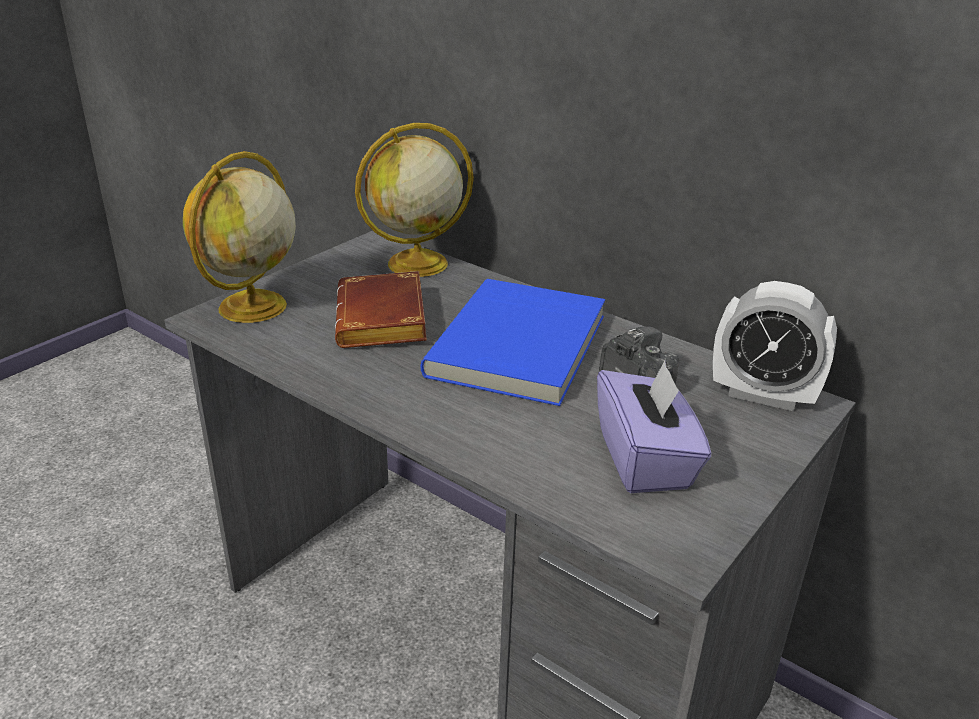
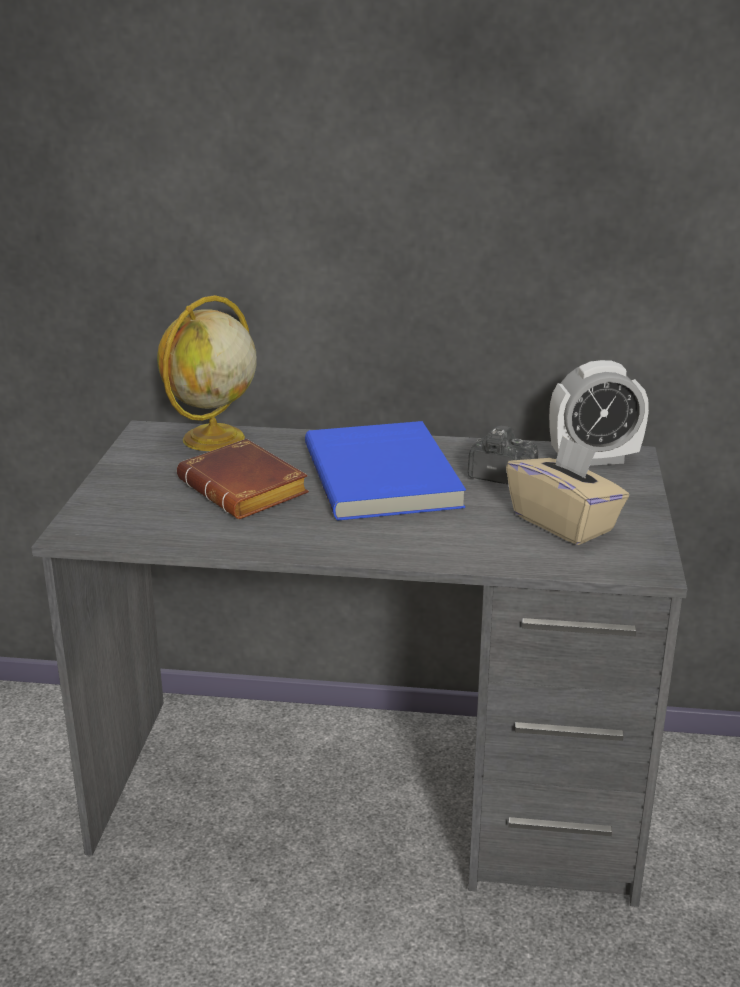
camera: 30 degrees left, 5 degrees down
(251, 308) = (107, 514): globe -> none
(645, 460) = (564, 523): purple tissue box -> beige tissue box

